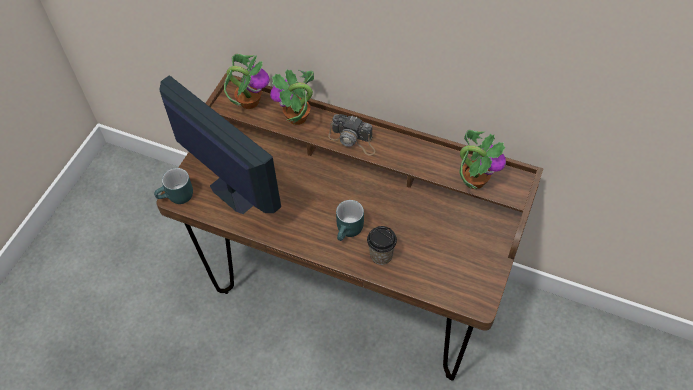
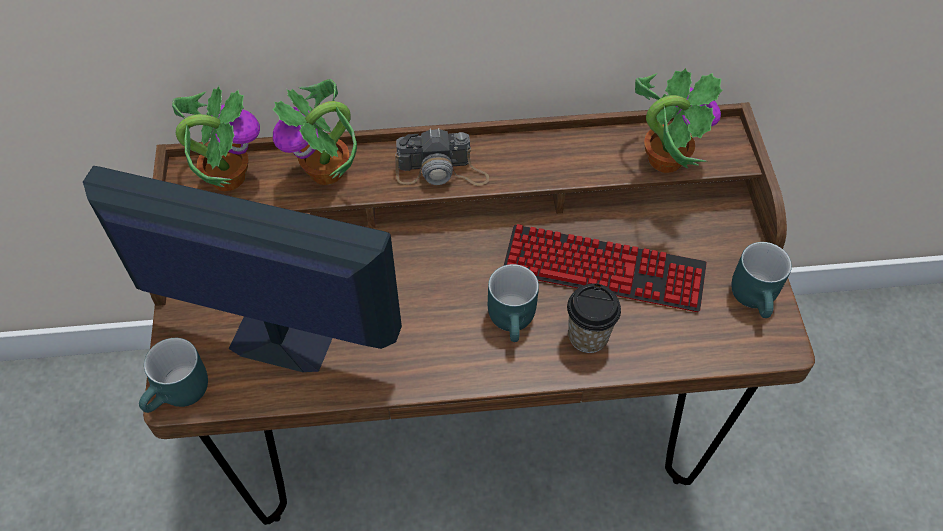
camera: 30 degrees left, 0 degrees up
(411, 226) = (603, 270): none -> keyboard
(484, 275) = (757, 298): none -> turquoise mug

